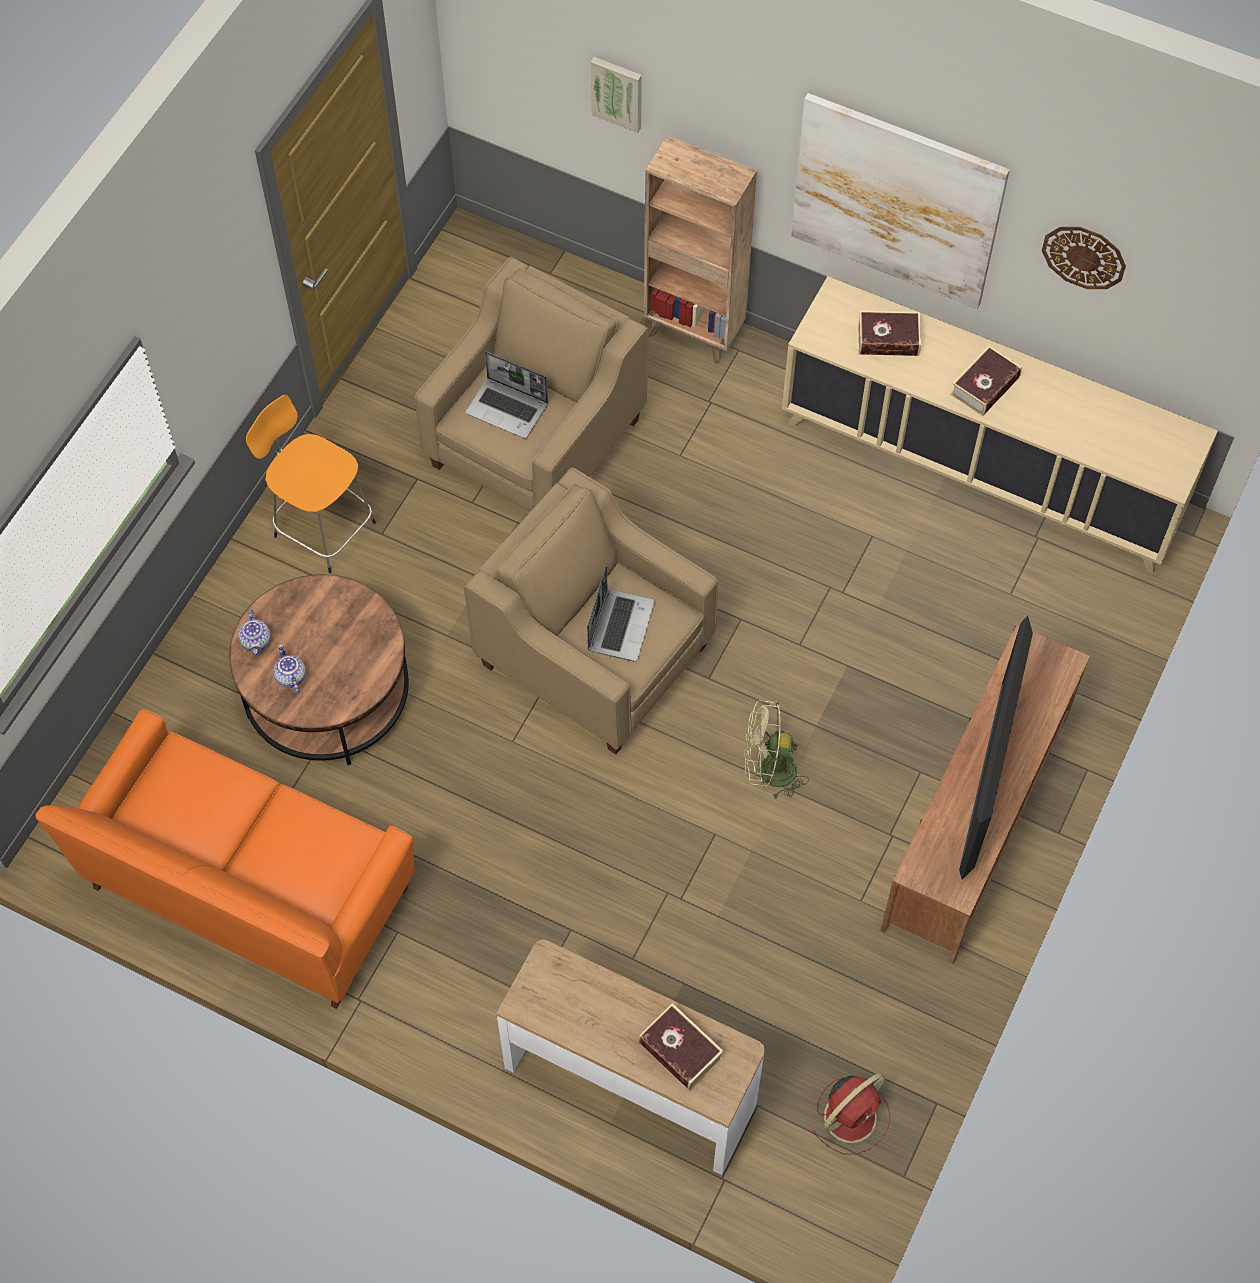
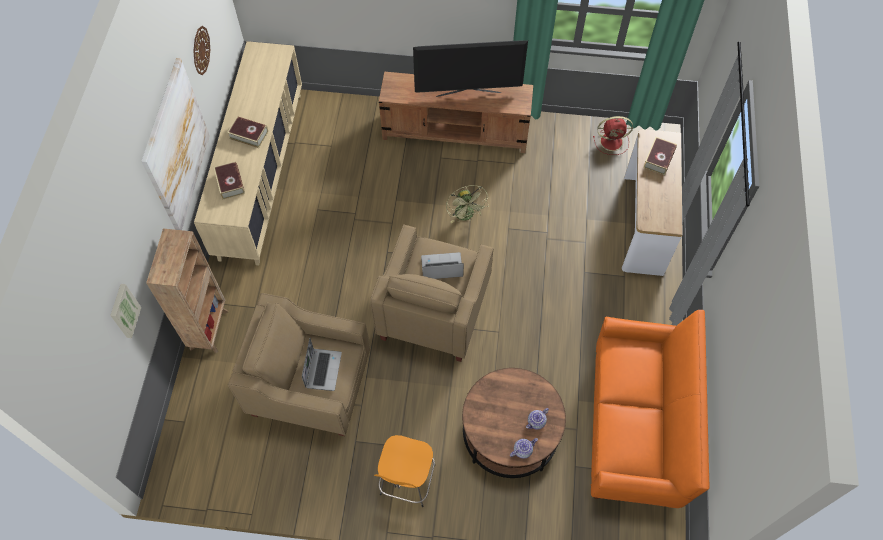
camera: 110 degrees left, 0 degrees up
(852, 1115) = (612, 141): red fan -> red fan turned 150 degrees clockwise

